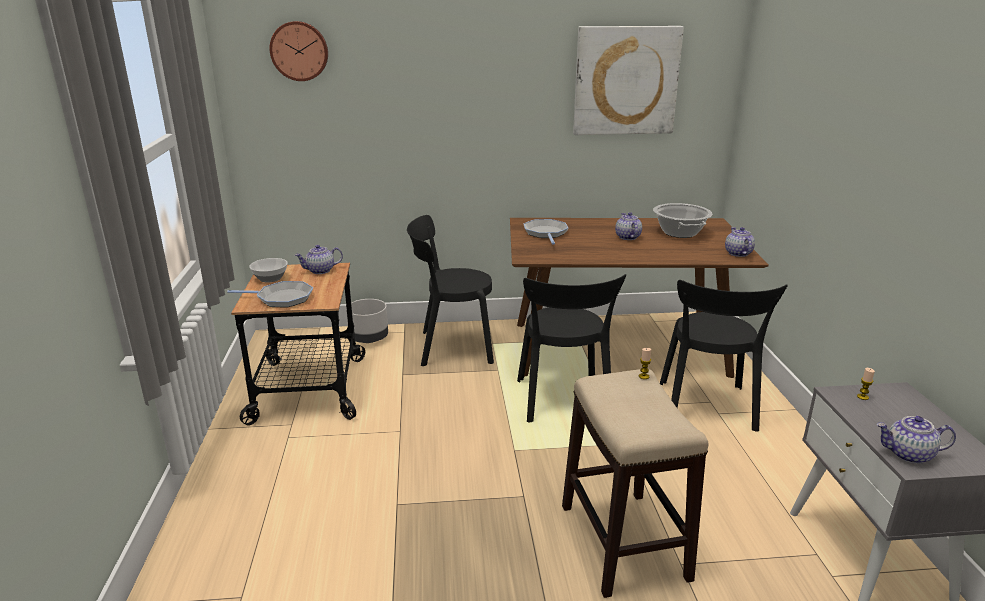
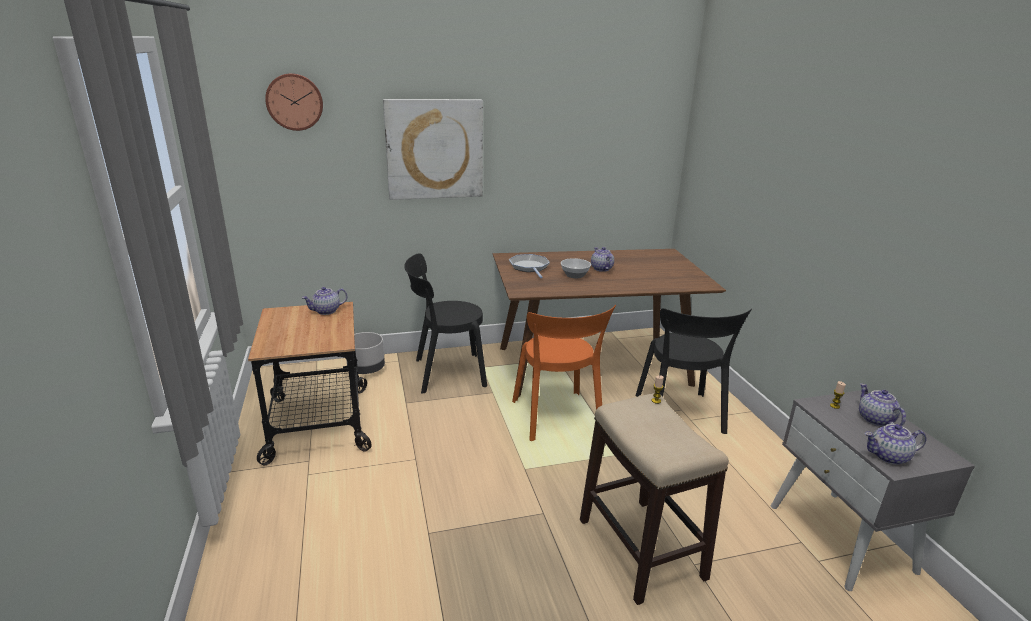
camera: 10 degrees left, 0 degrees up
(271, 278) = (279, 321): bowl -> bowl (575, 275)
(282, 298) = (296, 341): frying pan -> none
(563, 400) = (557, 417): black chair -> orange chair
(626, 81) = (592, 131): picture -> picture (434, 149)
(680, 233) = (644, 263): cooking pot -> none
(737, 253) = (697, 280): teapot -> teapot (874, 419)

